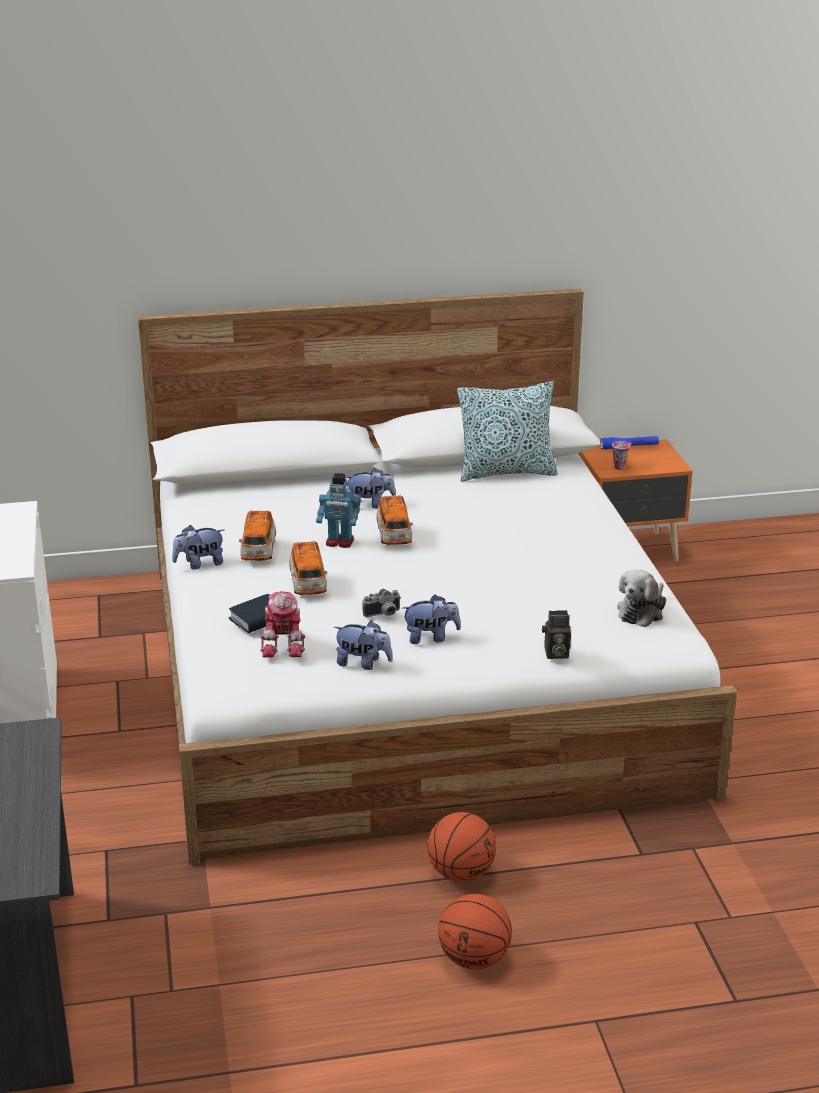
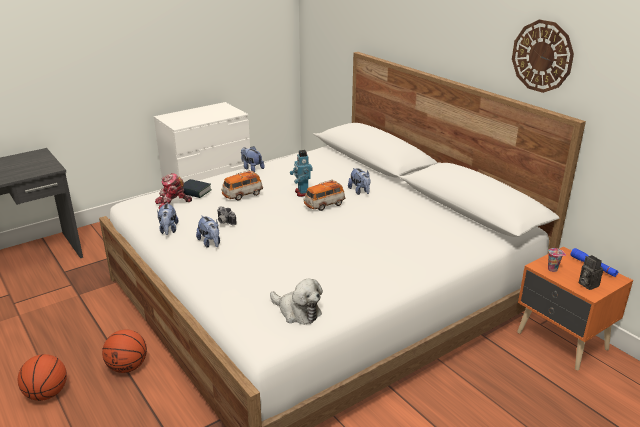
camera: 65 degrees right, 0 degrees up
(258, 551) = (275, 177): toy car -> none
(503, 231) = (542, 56): none -> wall clock
(506, 472) = (453, 220): pillow -> none
(555, 654) = (211, 288): camera -> camera (587, 284)
(642, 611) = (297, 312): plush toy -> plush toy turned 150 degrees counterclockwise

